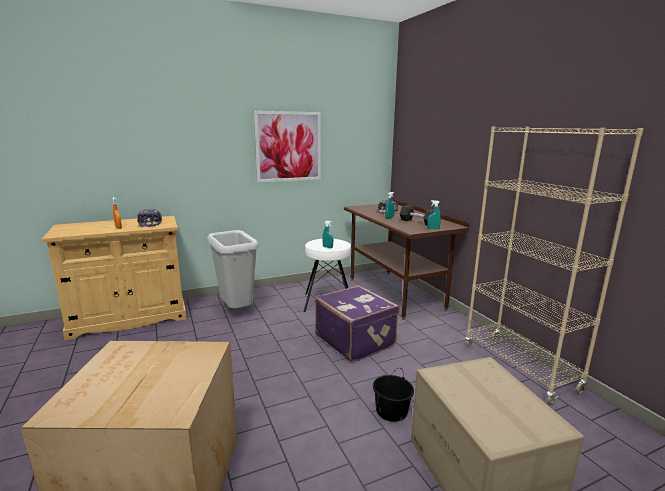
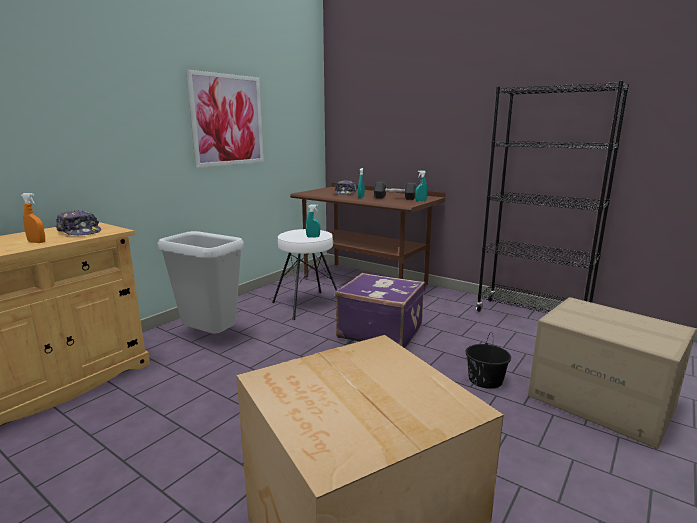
camera: 30 degrees left, 0 degrees up
(519, 367) = (531, 316): beige bookcase -> black bookcase

